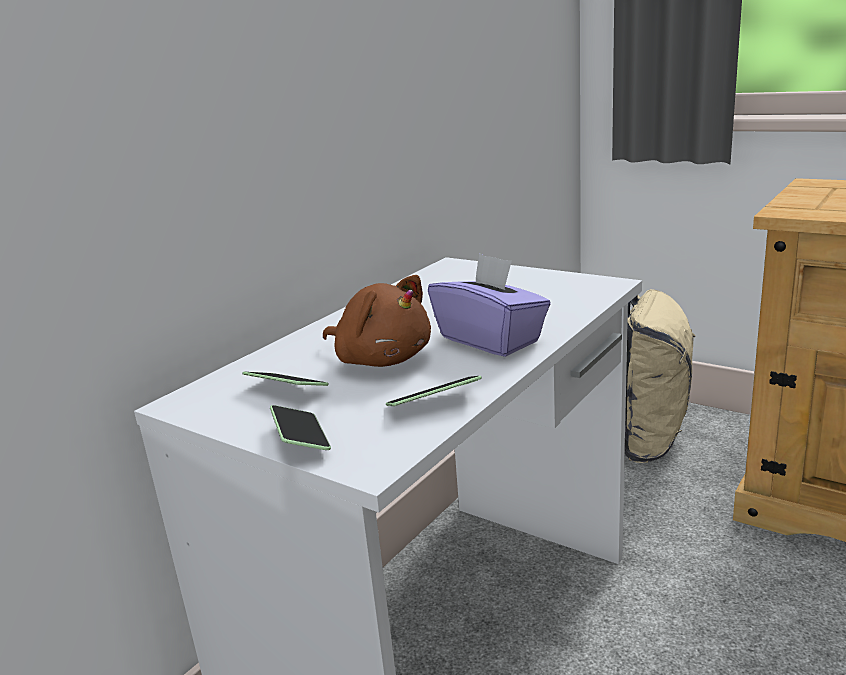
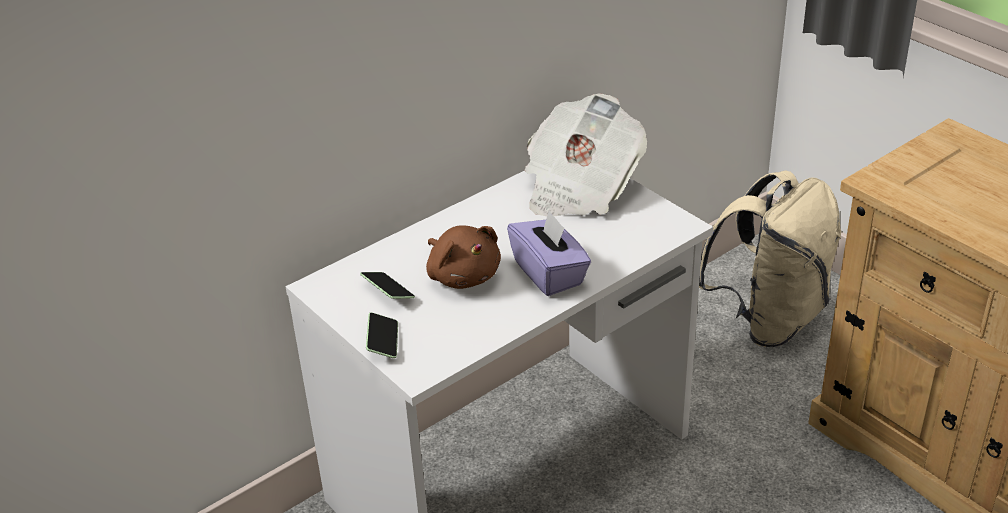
camera: 15 degrees right, 15 degrees up
(434, 403) = (477, 331): phone -> none
(472, 278) = (579, 187): none -> newspaper

